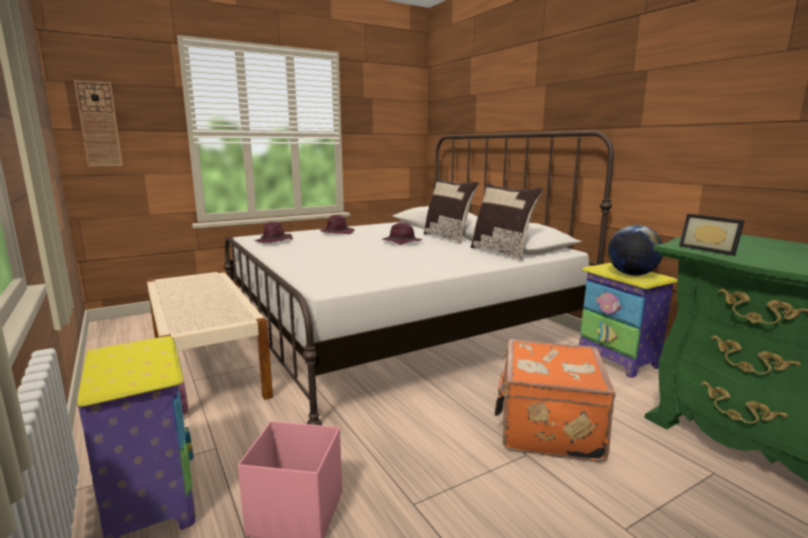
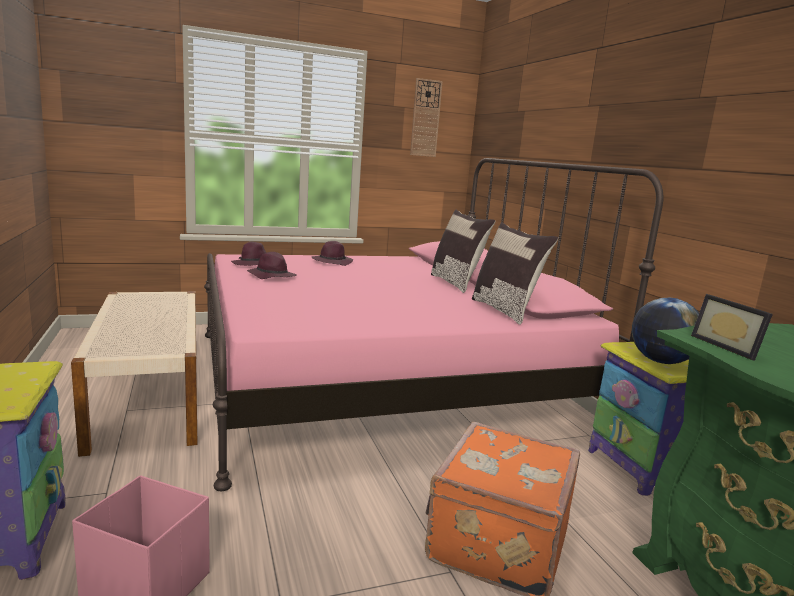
camera: 10 degrees right, 0 degrees up
(99, 124) = (90, 118): wall clock -> wall clock (425, 118)
(396, 325) = (382, 380): white bed -> pink bed
(401, 242) = (395, 282): purple hat -> purple hat (271, 276)

